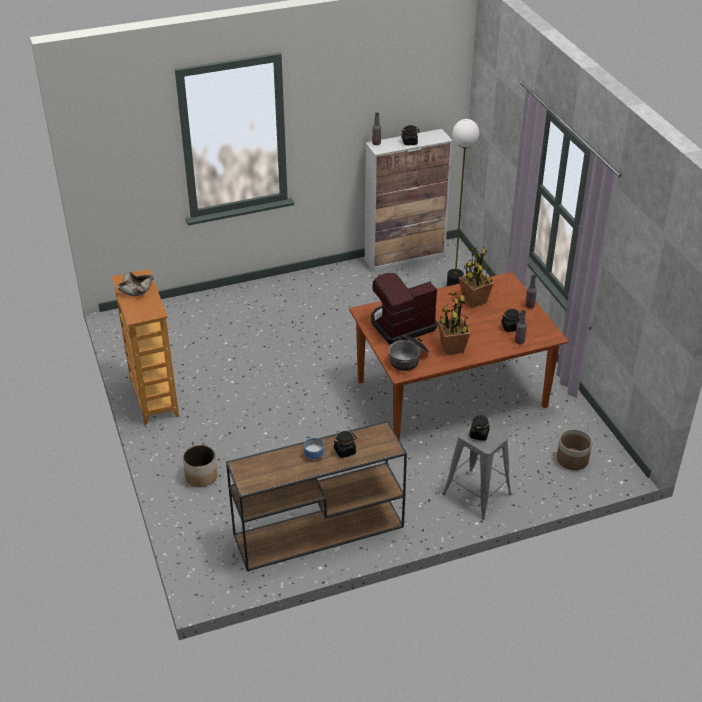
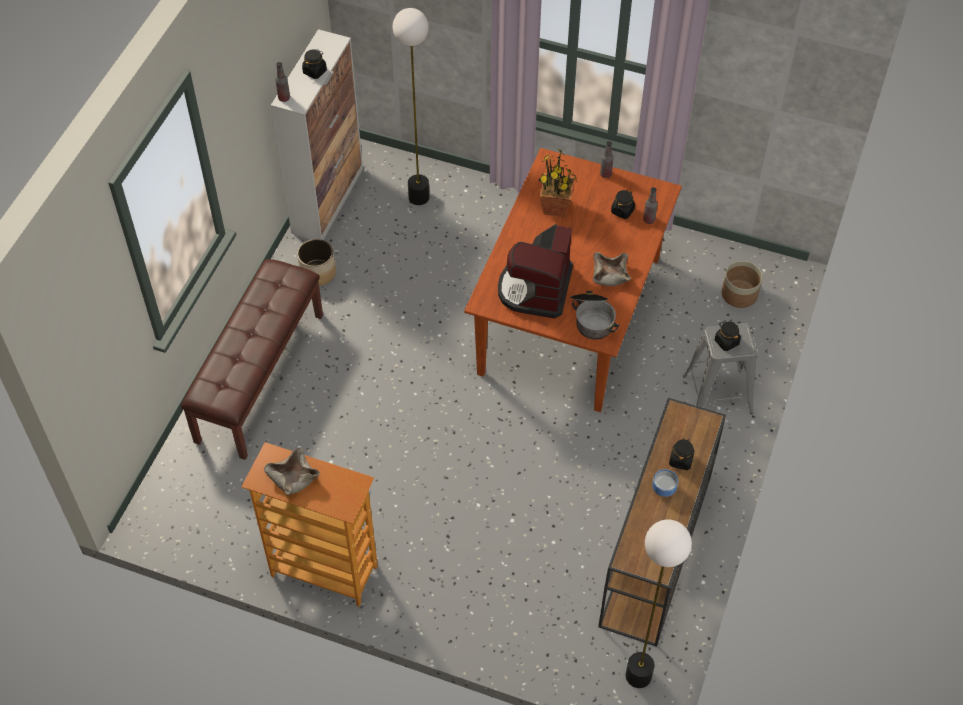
camera: 50 degrees left, 15 degrees up
(201, 476) = (490, 602): planter -> planter (318, 272)
(215, 574) = (638, 676): none -> floor lamp
(255, 302) = (259, 376): none -> brown bench
(452, 348) = (609, 275): potted plant -> beige bowl

